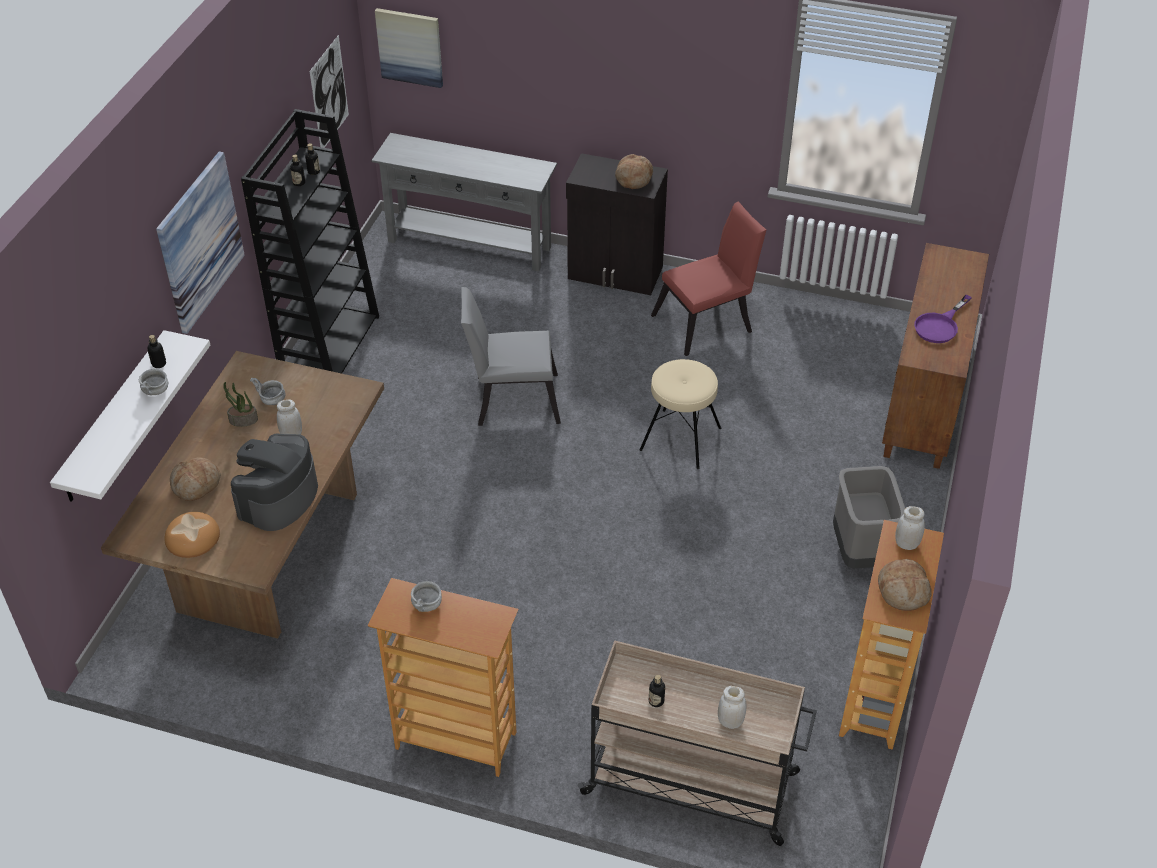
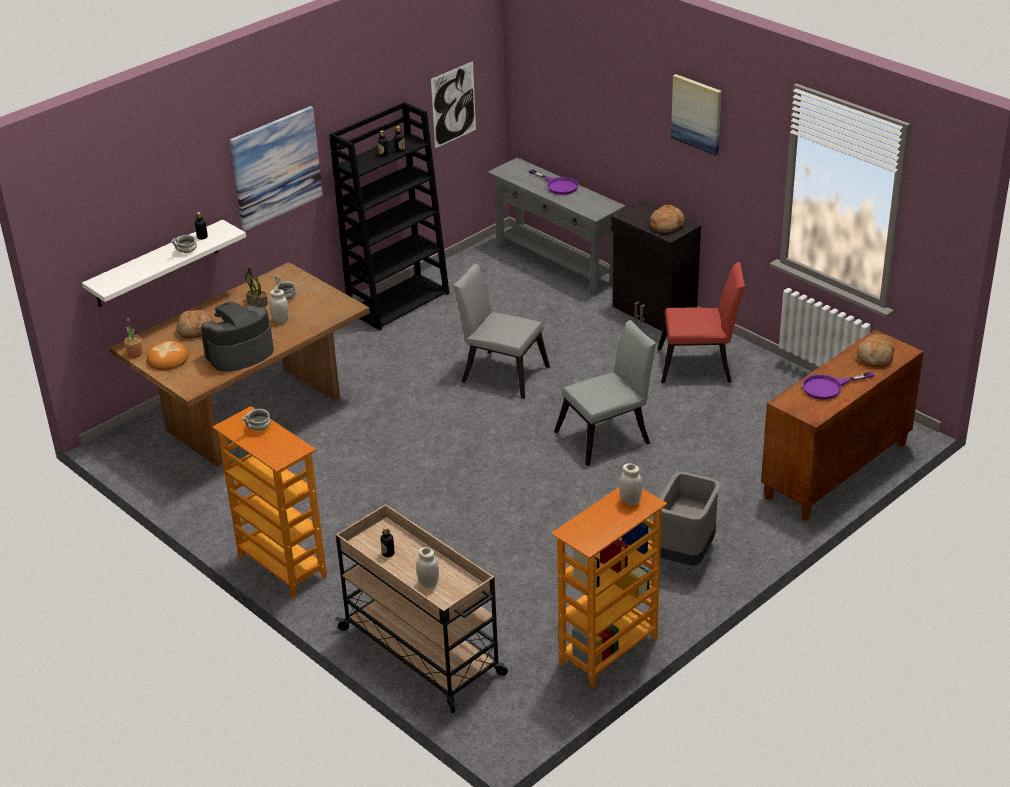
camera: 30 degrees right, 10 degrees down
(143, 545) = (135, 354): none -> potted plant
(410, 47) = (534, 86): picture -> picture (697, 114)
(465, 157) = (558, 185): none -> purple frying pan
(680, 439) = (608, 436): beige stool -> grey chair
(903, 591) = (598, 527): bread -> bread (875, 357)

